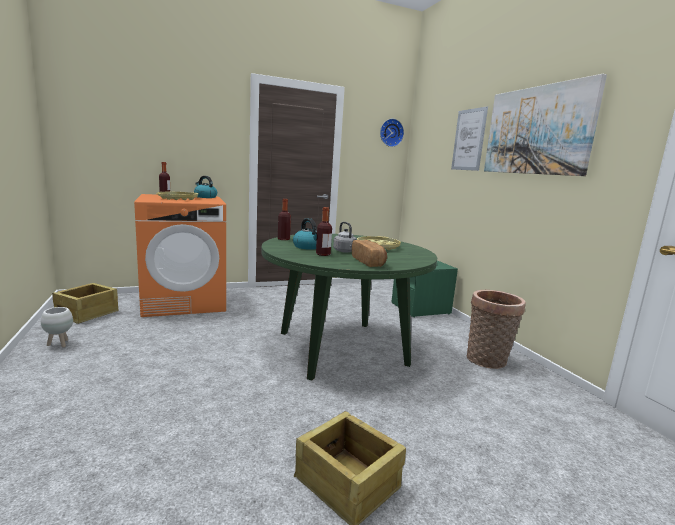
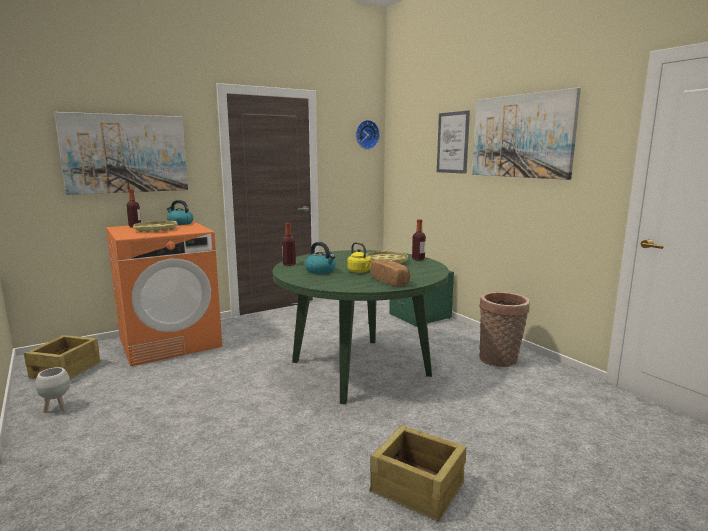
camera: 10 degrees left, 0 degrees up
(164, 130) = (126, 153): none -> picture
(323, 254) = (342, 278): bottle -> bottle (418, 259)
(345, 251) = (360, 271): grey kettle -> yellow kettle

